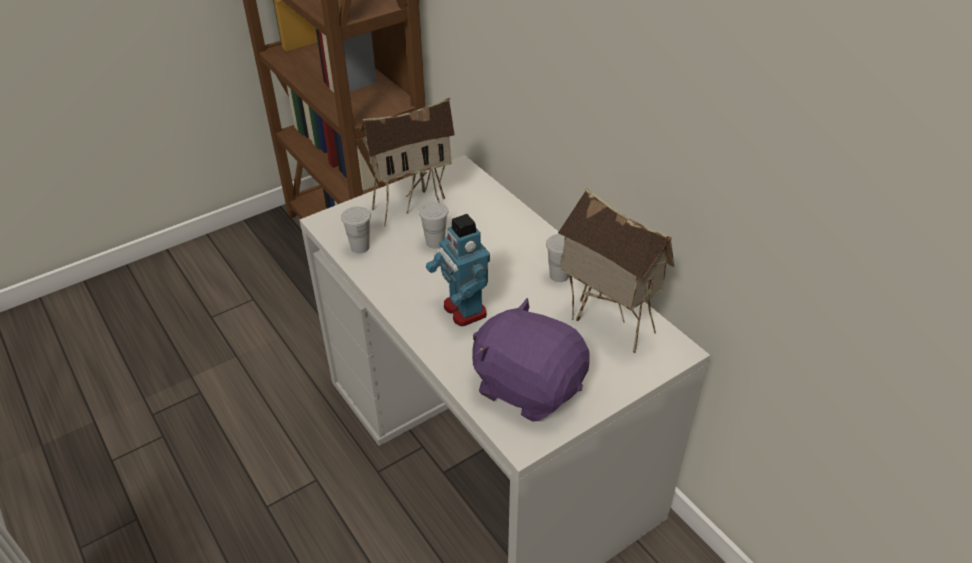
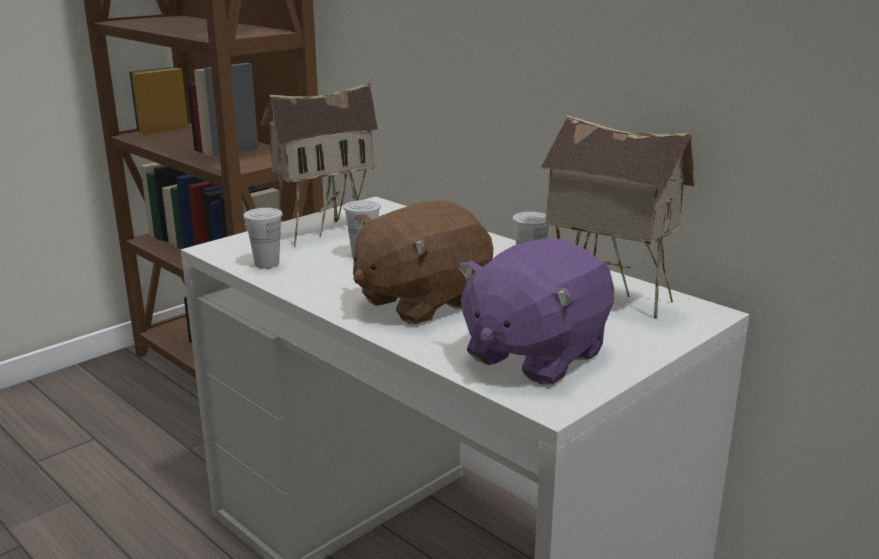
camera: 10 degrees left, 20 degrees down
(463, 310) = (420, 301): toy robot -> brown plush toy
(528, 386) = (533, 354): purple plush toy -> purple plush toy turned 75 degrees counterclockwise

